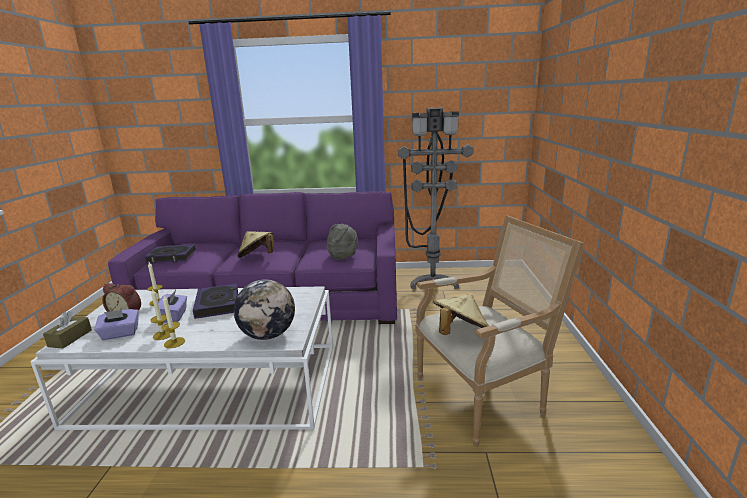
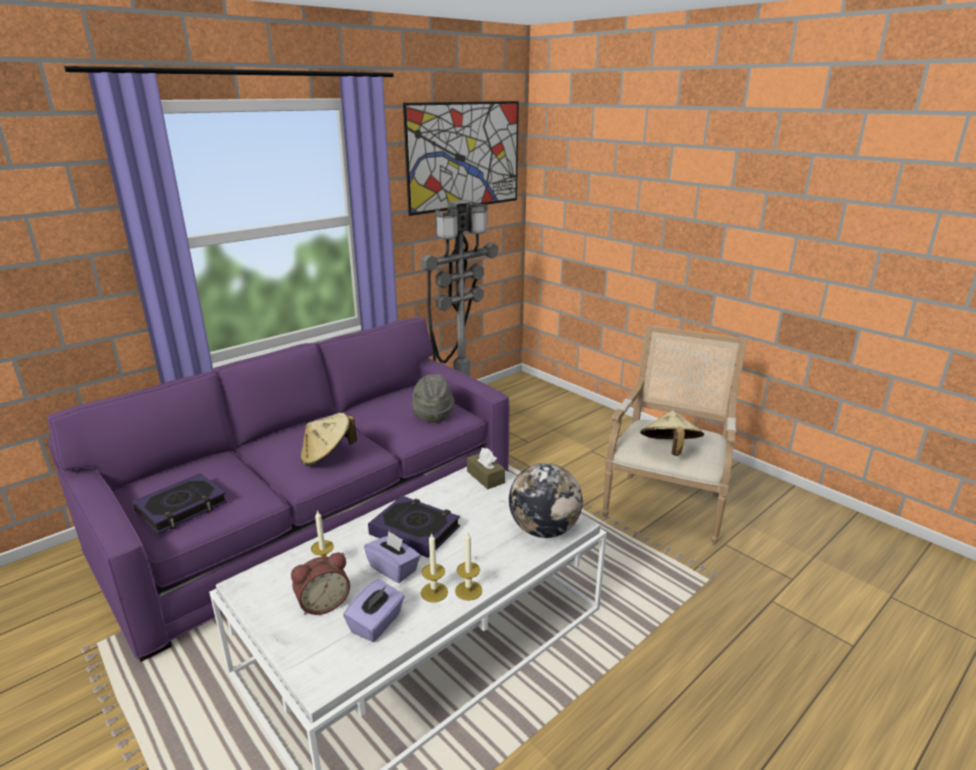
camera: 45 degrees left, 5 degrees up
(70, 338) = (316, 670): brown tissue box -> brown tissue box (485, 477)
(465, 76) = (464, 156): none -> picture

